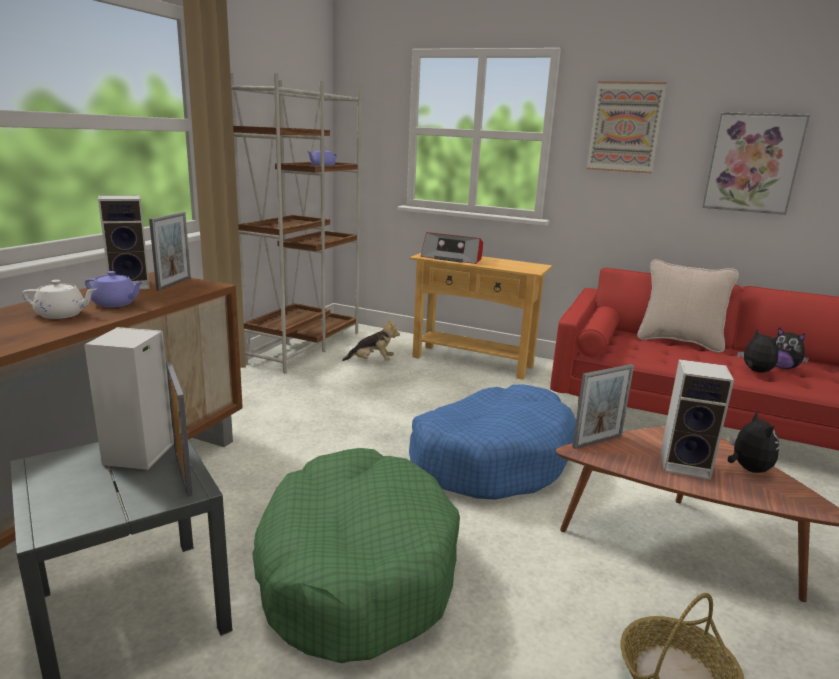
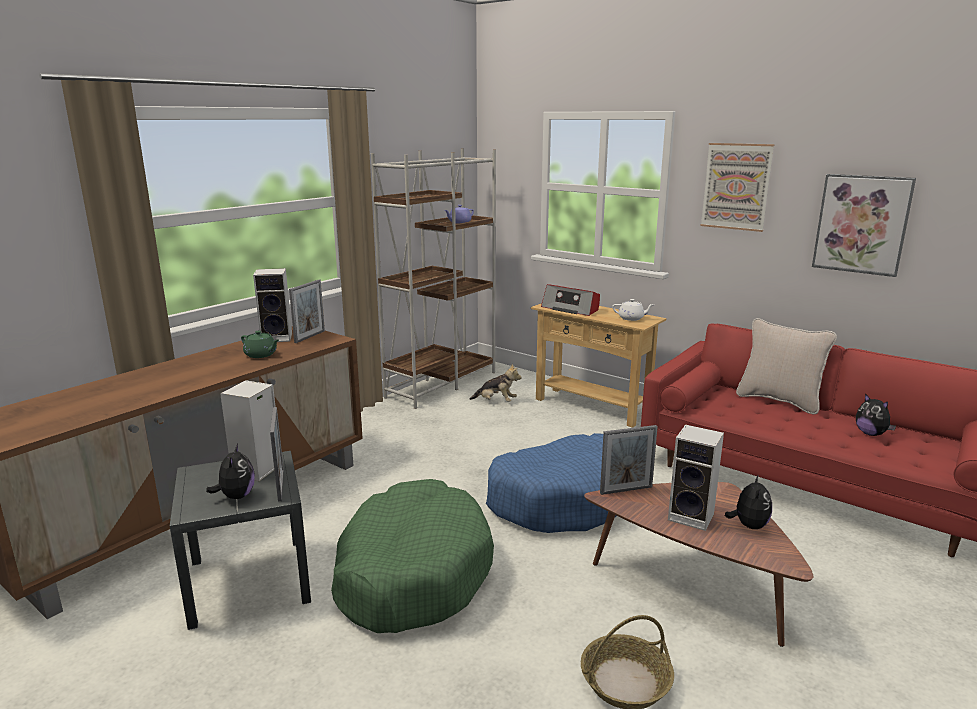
camera: 15 degrees right, 0 degrees up
(62, 314) = (222, 363): white teapot -> white teapot (631, 318)
(116, 304) = (261, 355): purple teapot -> green teapot
(755, 371) = (835, 436): plush toy -> plush toy (236, 496)

